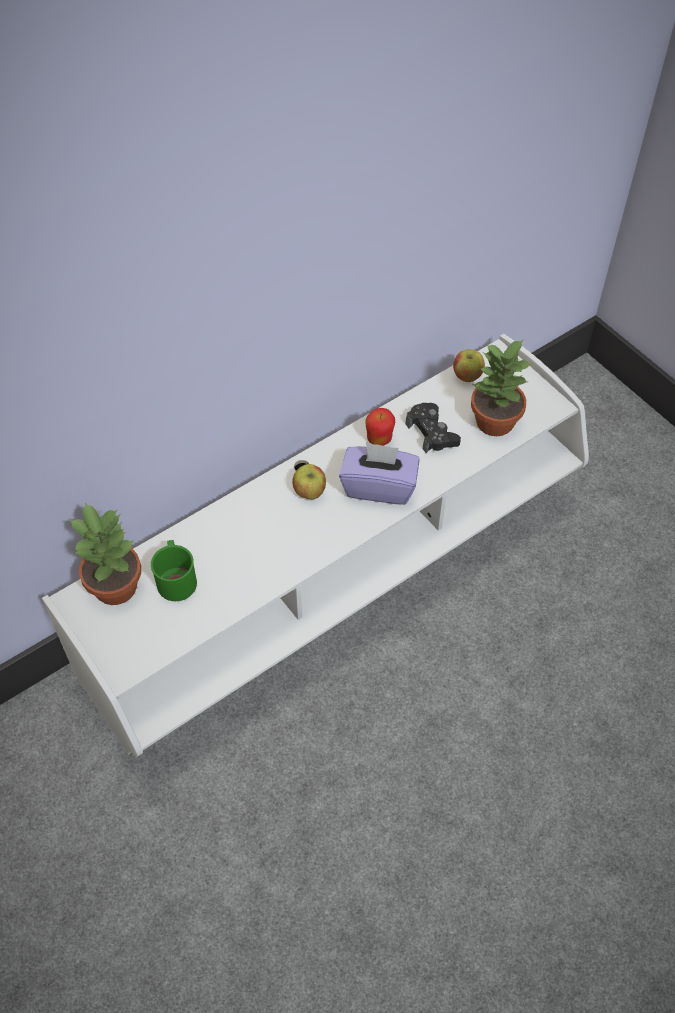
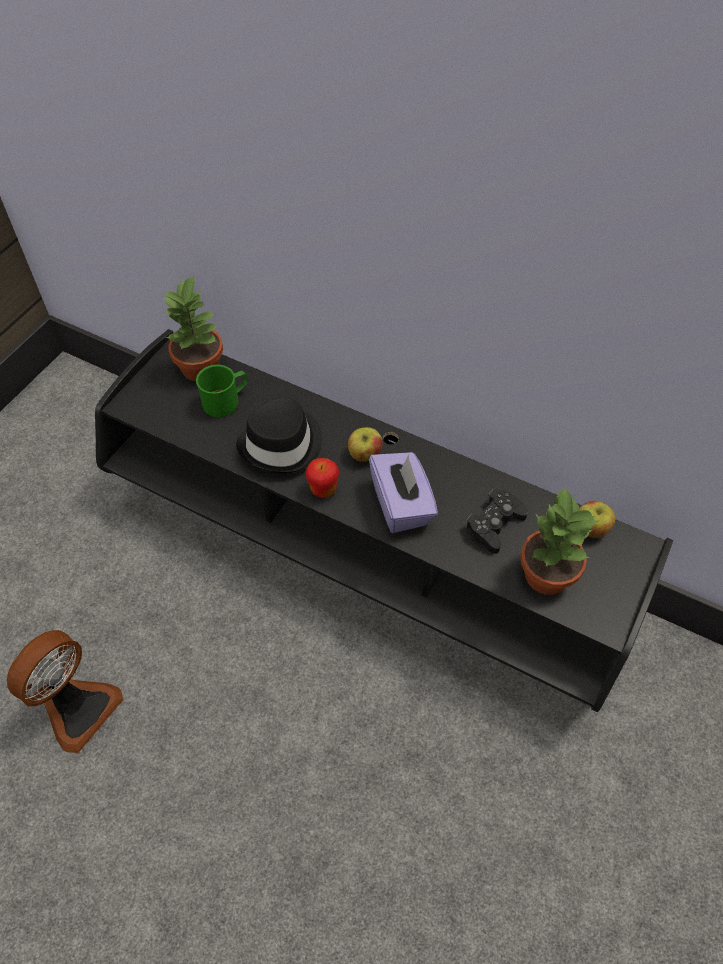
camera: 65 degrees right, 0 degrees up
(260, 550) = (282, 444): none -> black hat
(338, 584) = (362, 560): white tv stand -> black tv stand
(375, 890) = (78, 708): none -> fan
(379, 439) = (458, 484): apple -> apple (323, 490)

